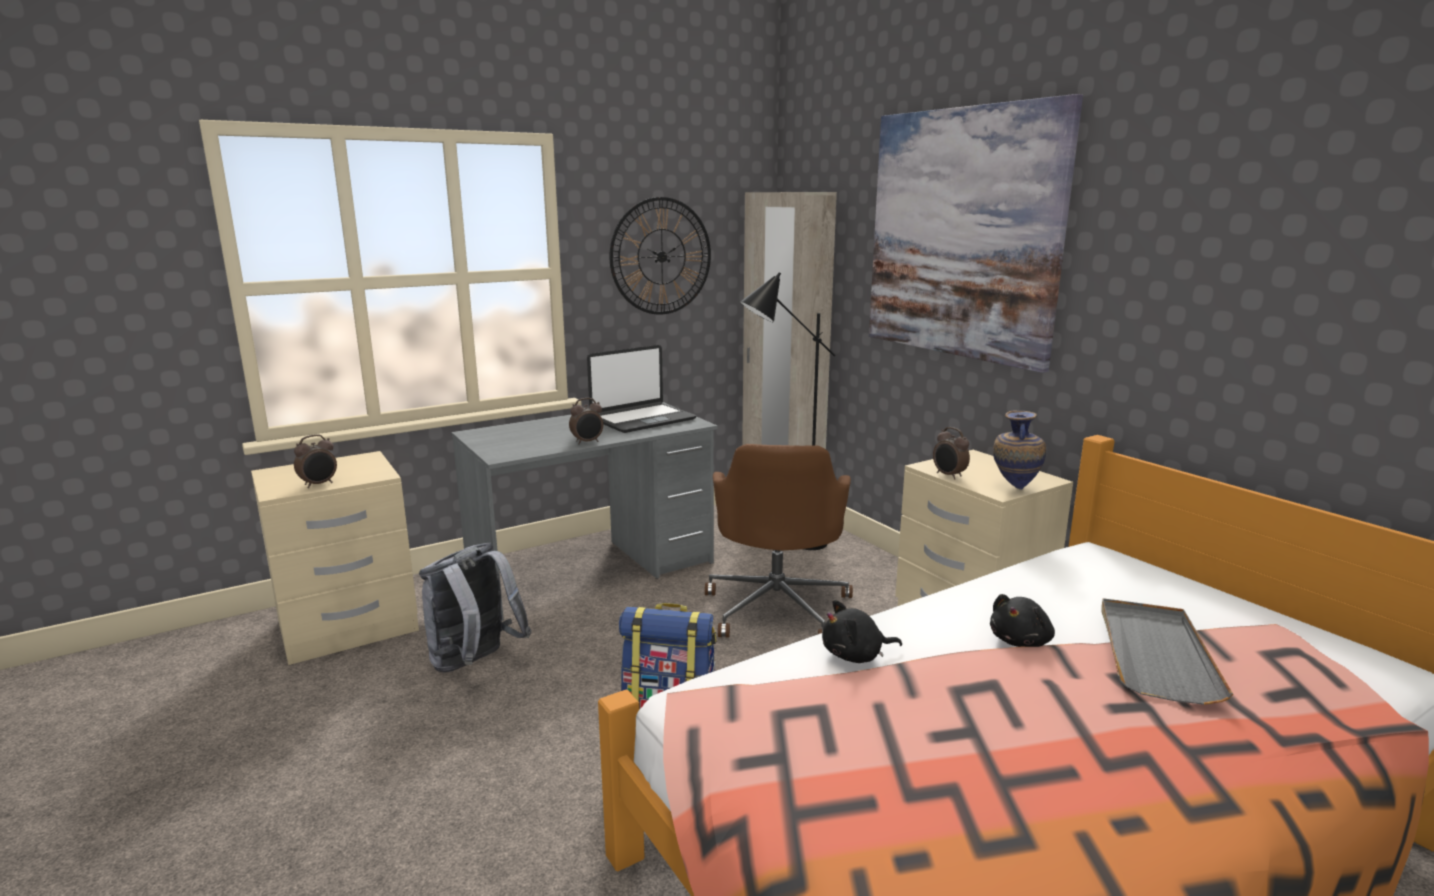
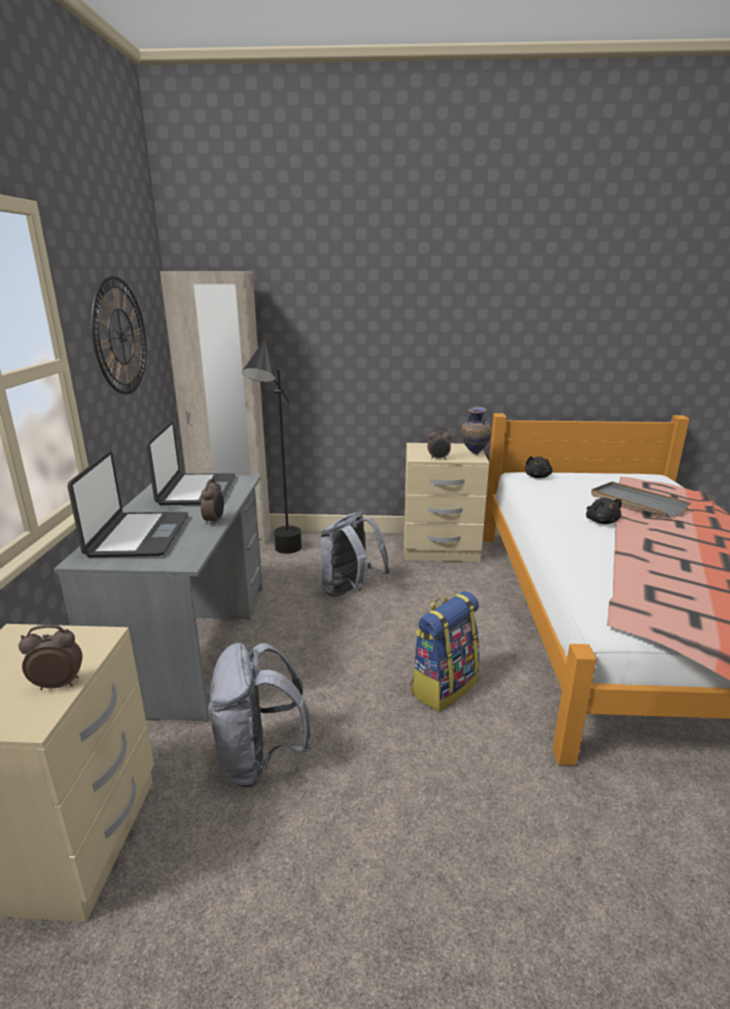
camera: 55 degrees left, 5 degrees up
(319, 484) = (59, 684): alarm clock -> alarm clock turned 90 degrees counterclockwise
(528, 432) = (138, 536): none -> laptop
(777, 607) = (350, 591): brown office chair -> grey backpack
(856, 655) = (591, 560): black plush toy -> black plush toy (537, 476)
(962, 234) = (380, 301): picture -> none

